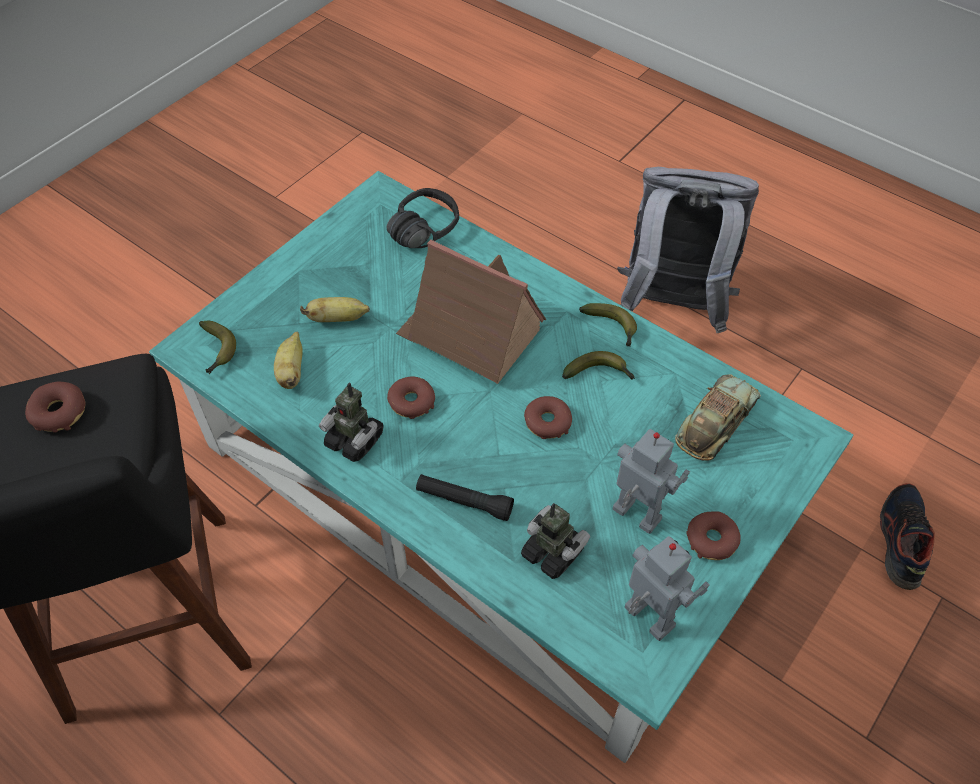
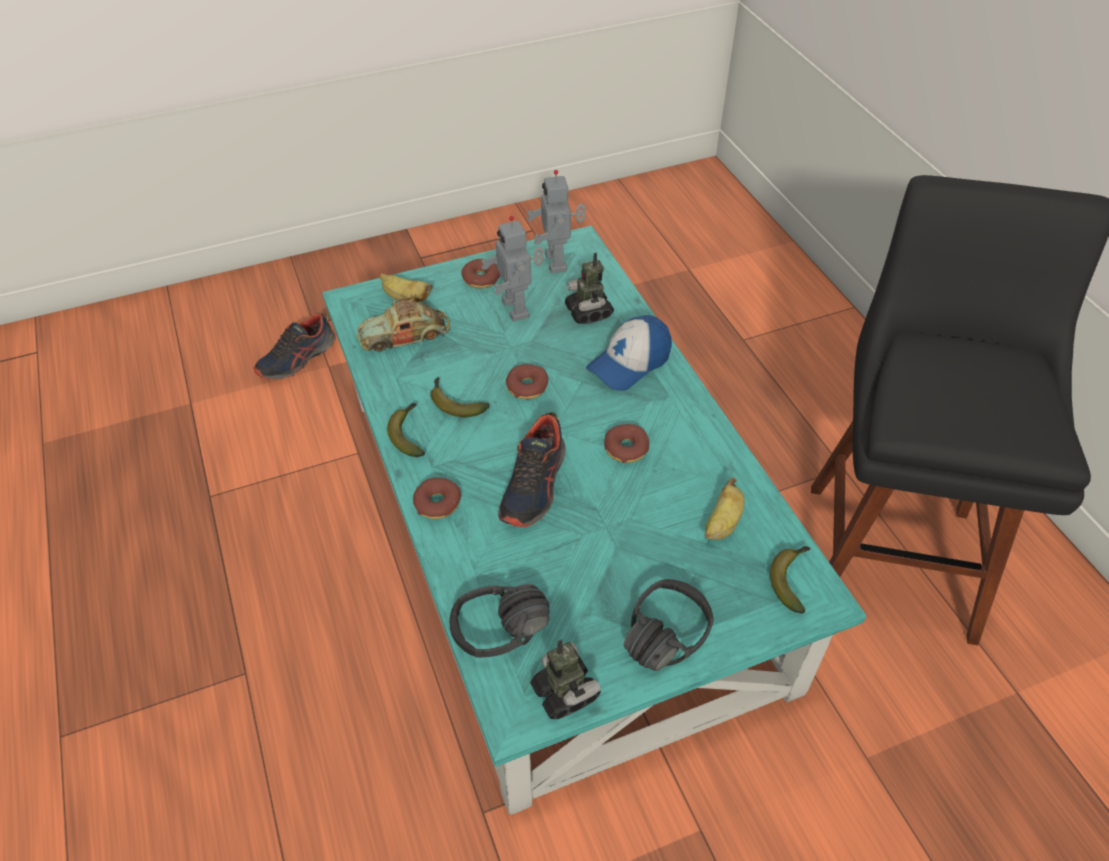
camera: 150 degrees left, 5 degrees down
(59, 412) = (962, 405): donut -> donut (437, 503)
(315, 274) = (651, 627): none -> black headphones
(338, 319) = (652, 559): banana -> banana (405, 298)
(355, 440) = (691, 439): toy robot -> toy robot (565, 692)
(464, 501) = (629, 363): black flashlight -> cap
(470, 333) = (534, 485): toy house -> shoe
(671, 306) = (246, 615): grey backpack -> none

